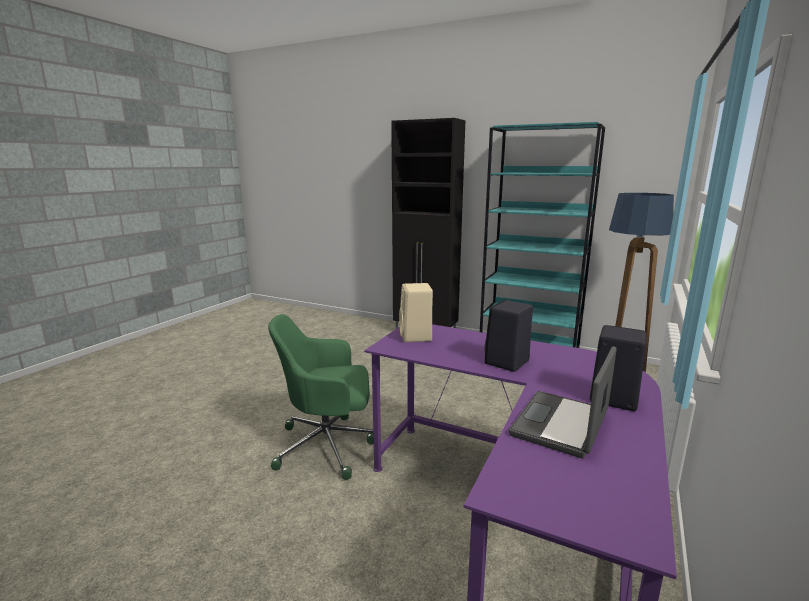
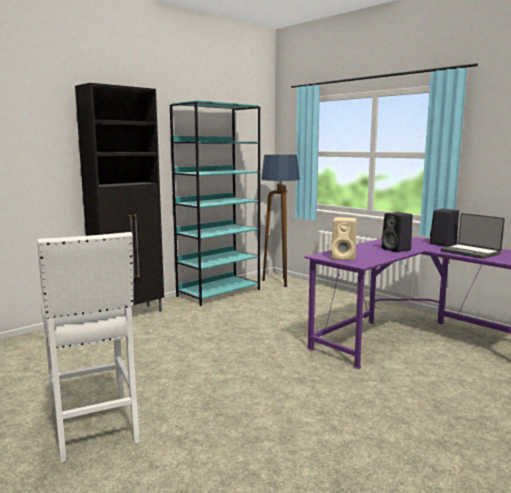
camera: 70 degrees left, 5 degrees down
(233, 371) = (94, 428): none -> white stool
(328, 445) = (316, 381): green office chair -> none

